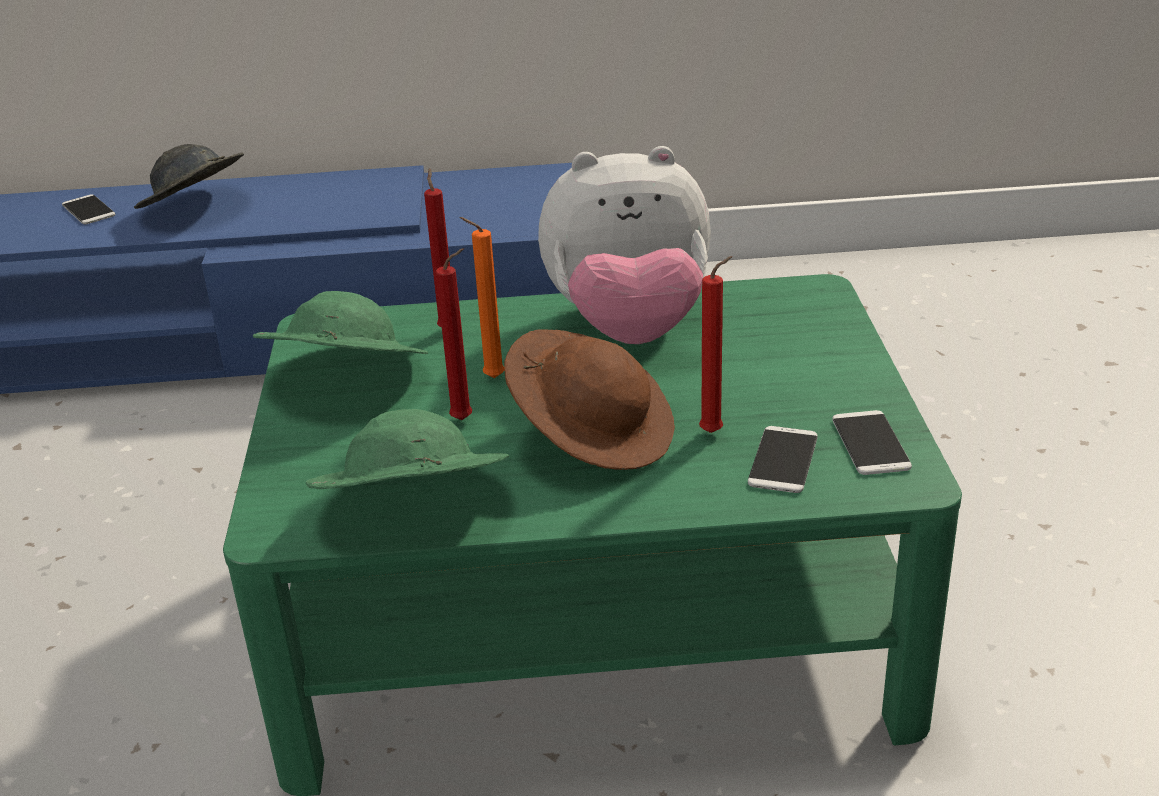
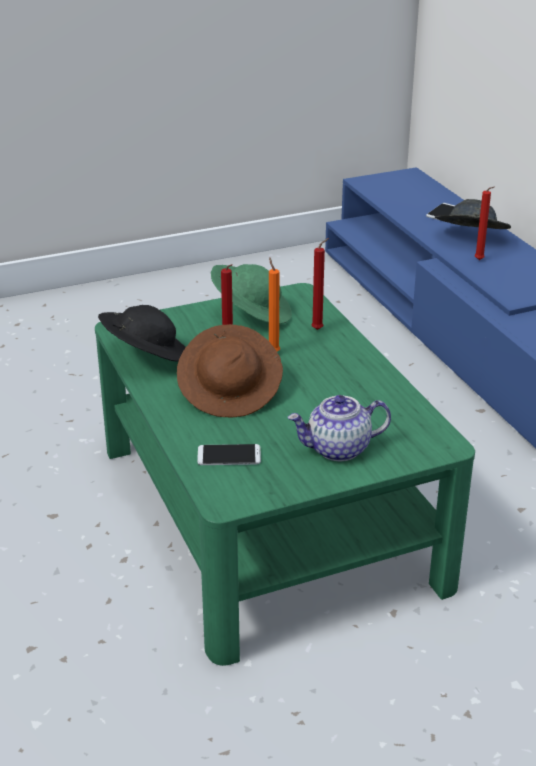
camera: 70 degrees right, 0 degrees up
(412, 510) = (145, 356): green hat -> black hat
(629, 329) = (351, 384): plush toy -> none
(715, 432) = (249, 429): red candle -> red candle (480, 260)
(799, 366) = (338, 449): none -> teapot
(870, 444) = (259, 484): phone -> none

